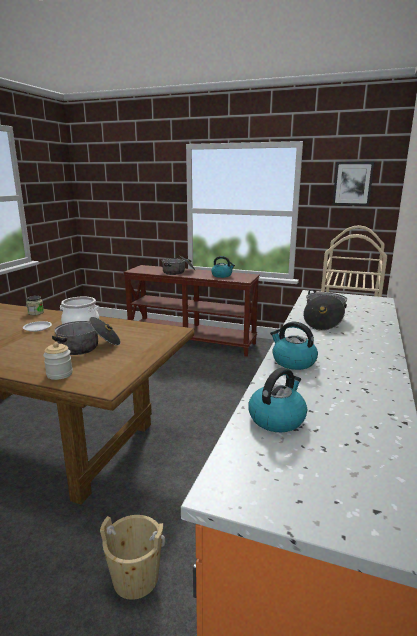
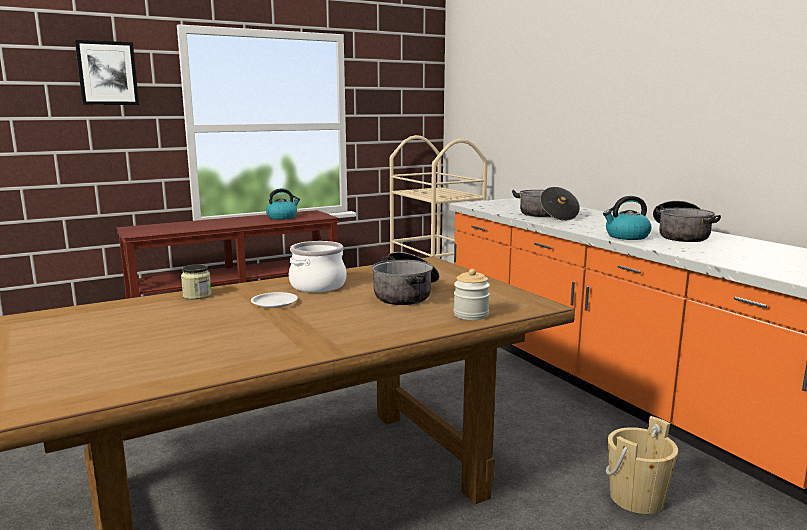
camera: 50 degrees left, 5 degrees down
(178, 272) = (213, 223): cooking pot -> cooking pot (681, 235)
(277, 418) = (725, 257): kettle -> none
(352, 183) = (400, 88): picture -> picture (107, 73)

